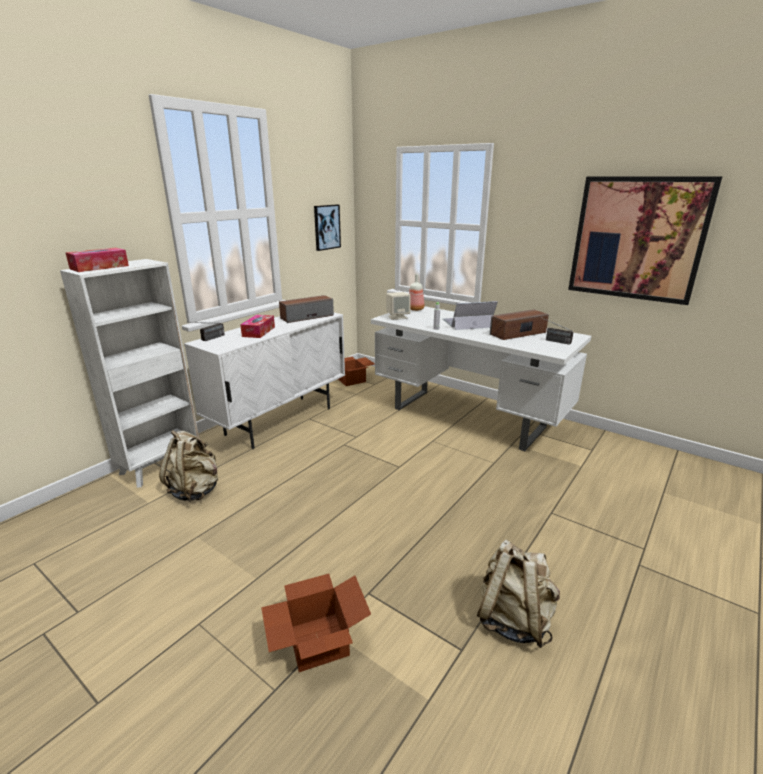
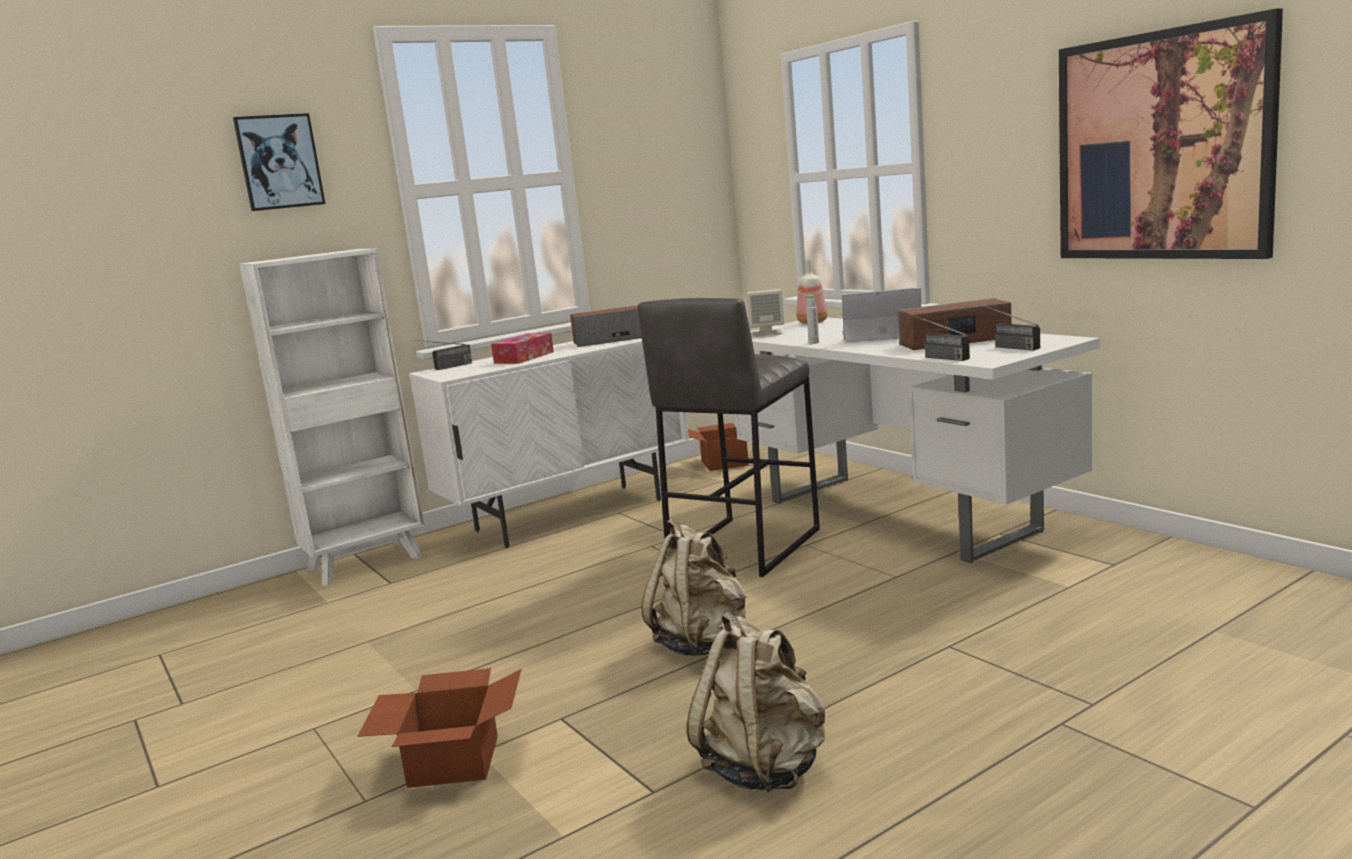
camera: 20 degrees right, 10 degrees down
(99, 267) = (287, 258): tissue box -> none
(195, 490) = (396, 592): beige backpack -> beige backpack (702, 644)
(326, 227) = (675, 198): picture -> picture (279, 162)
(398, 443) = (742, 546): none -> grey stool
(522, 347) = (936, 357): none -> radio

